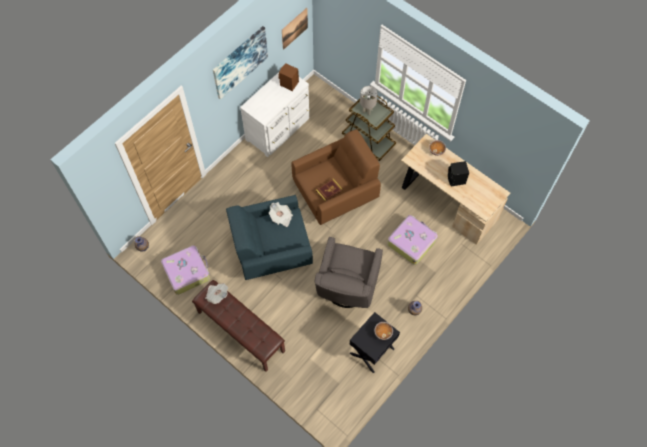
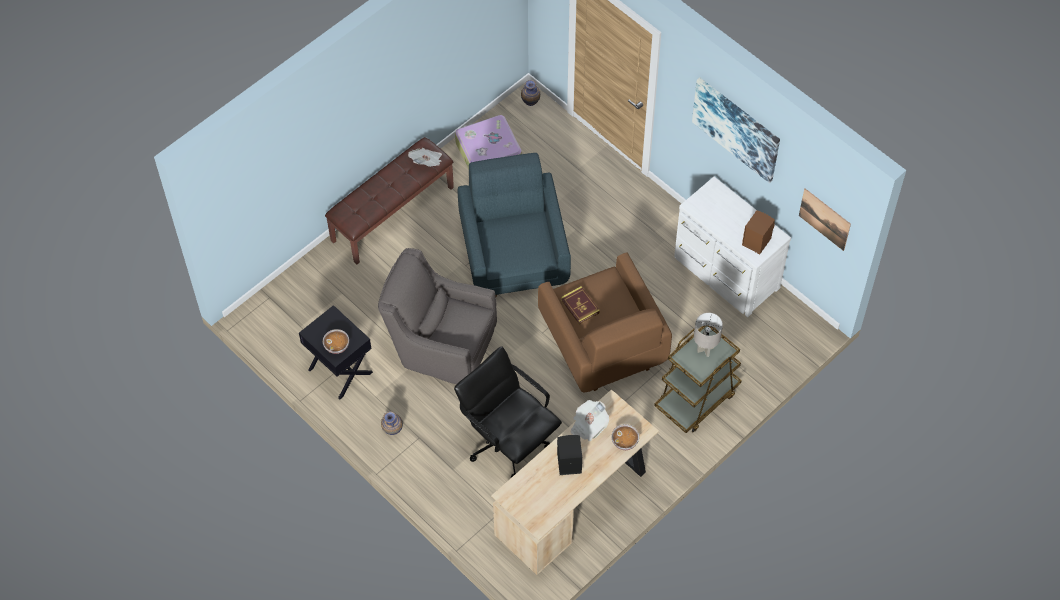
camera: 95 degrees right, 5 degrees down
(281, 217) = (541, 243): newspaper -> newspaper (588, 425)
(411, 242) = (508, 441): suitcase -> black office chair

